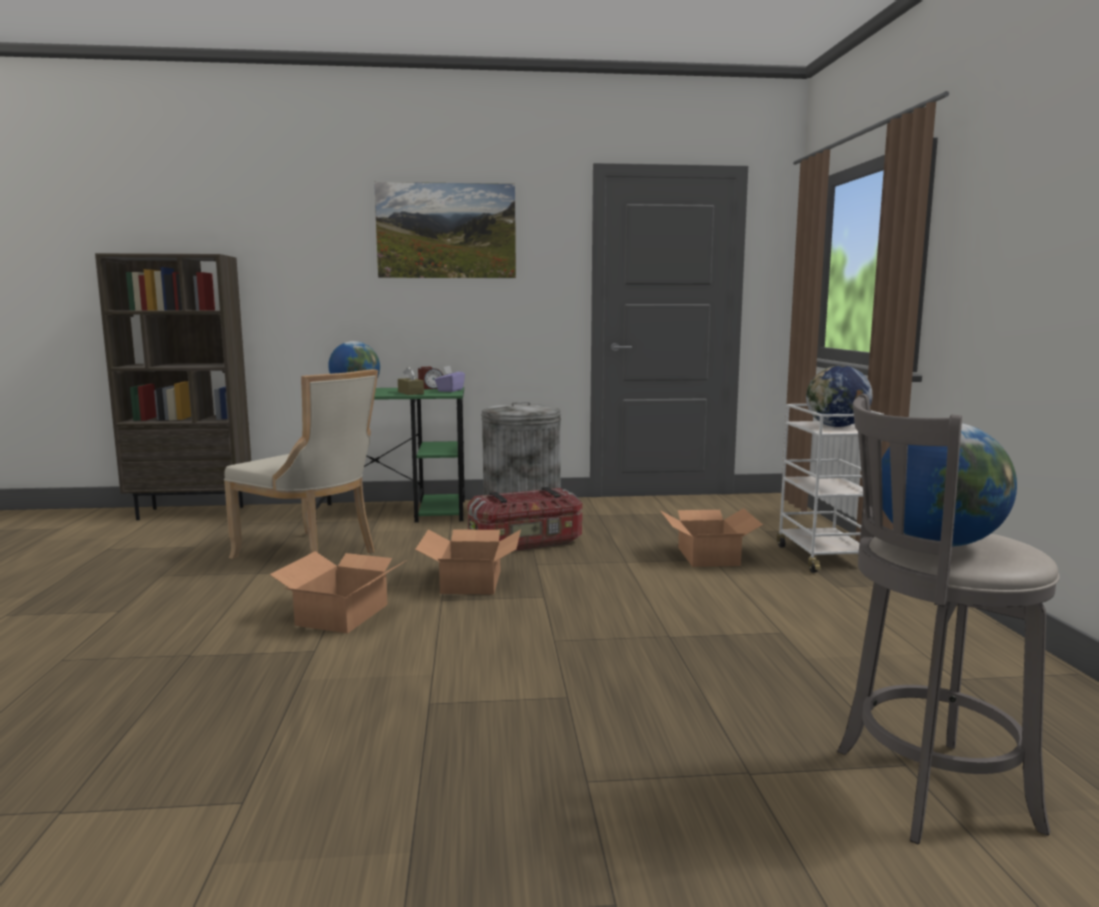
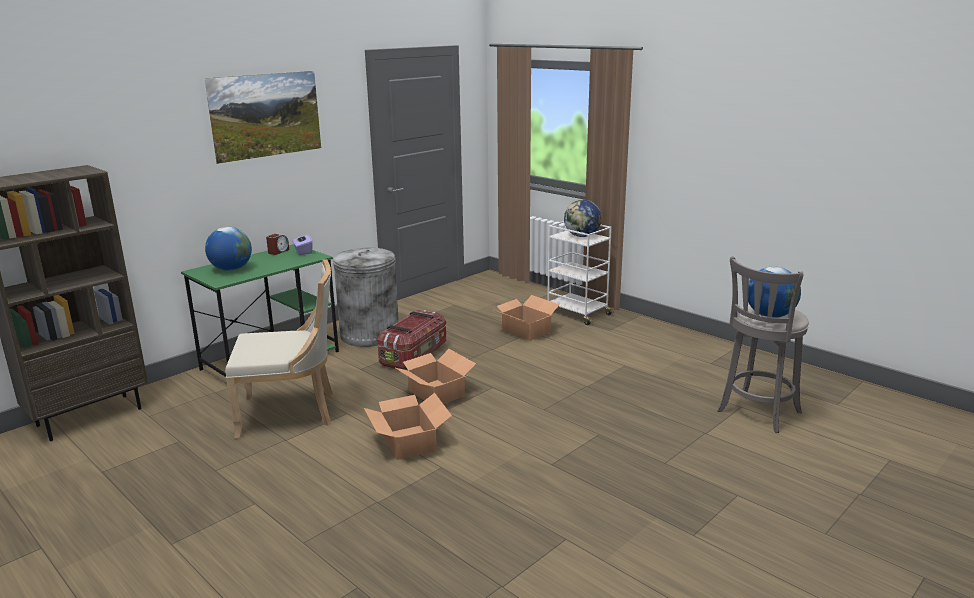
camera: 40 degrees left, 10 degrees up
(410, 393) = (284, 262): brown tissue box -> none

